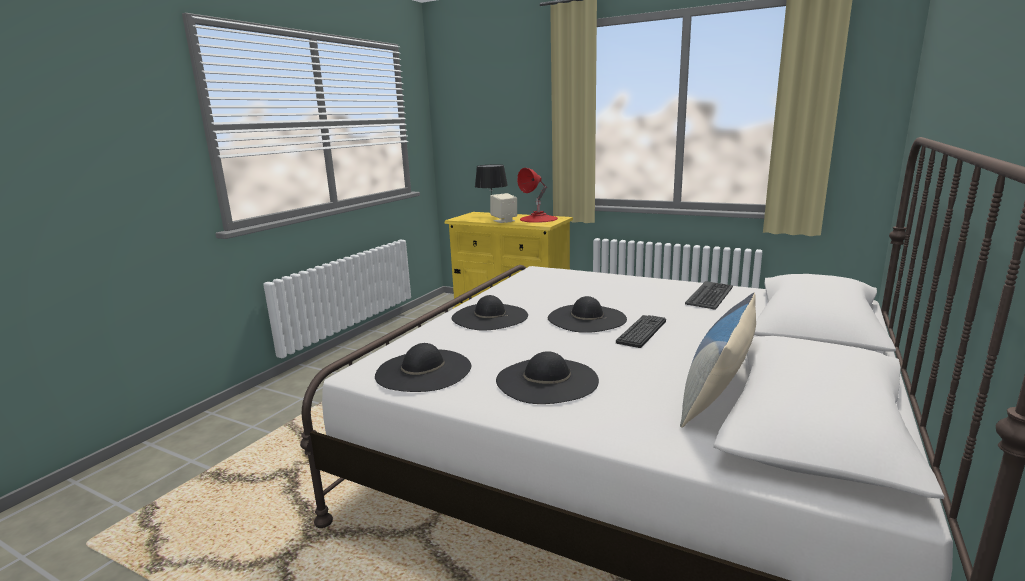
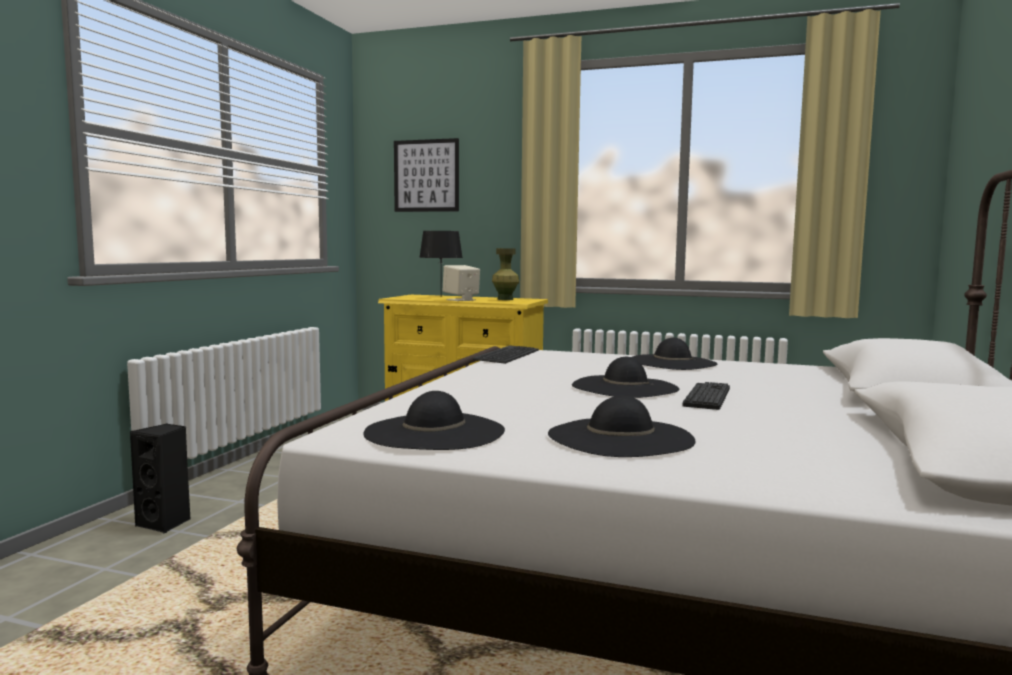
camera: 10 degrees left, 10 degrees down
(294, 392) = (165, 523): none -> black speaker
(482, 117) = (426, 175): none -> picture
(489, 317) = (491, 386): black hat -> black hat (672, 362)
(538, 219) = (505, 299): red table lamp -> green vase
(710, 295) = (763, 370): keyboard -> keyboard (508, 355)
(718, 391) = (855, 442): pillow -> none

